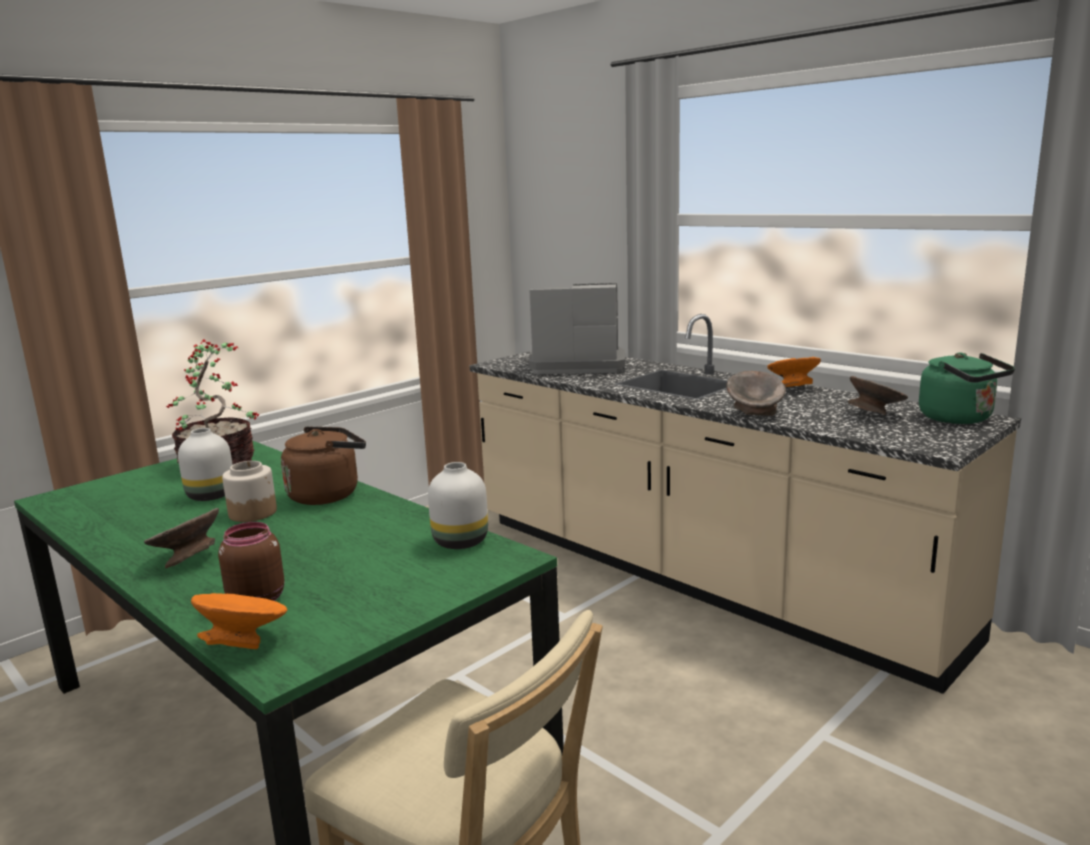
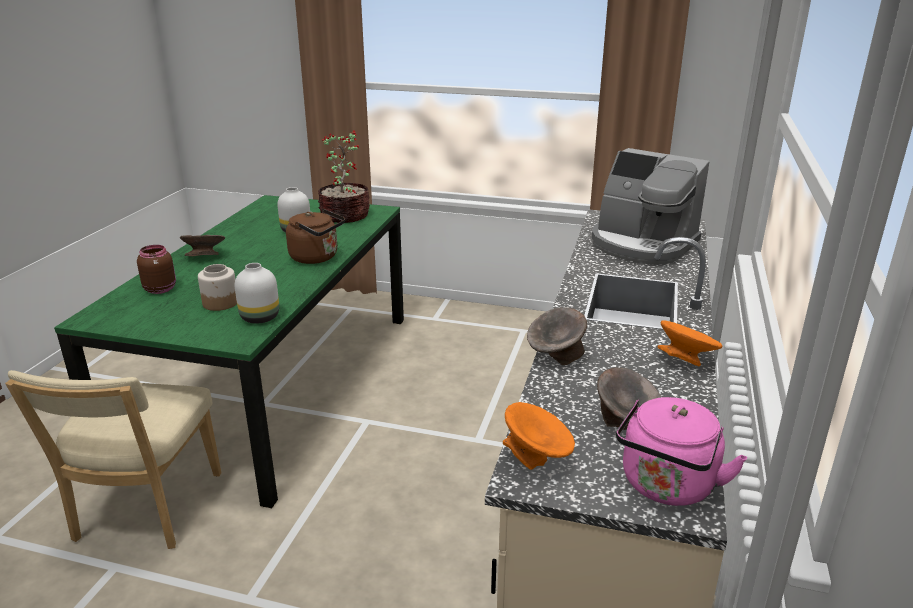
camera: 60 degrees right, 10 degrees up
(244, 644) = (110, 303): orange bowl -> orange bowl (536, 459)
(253, 513) = (276, 249): jar -> jar (221, 303)
(577, 365) = (642, 245): coffee machine -> coffee machine turned 150 degrees clockwise
(960, 419) = (666, 487): green kettle -> pink kettle

